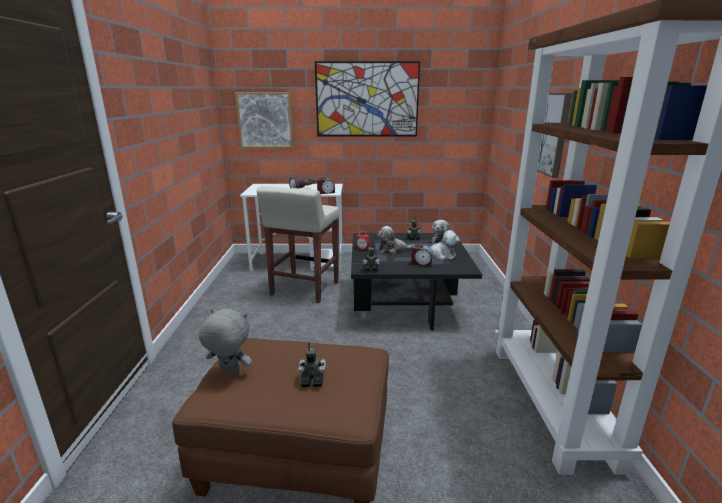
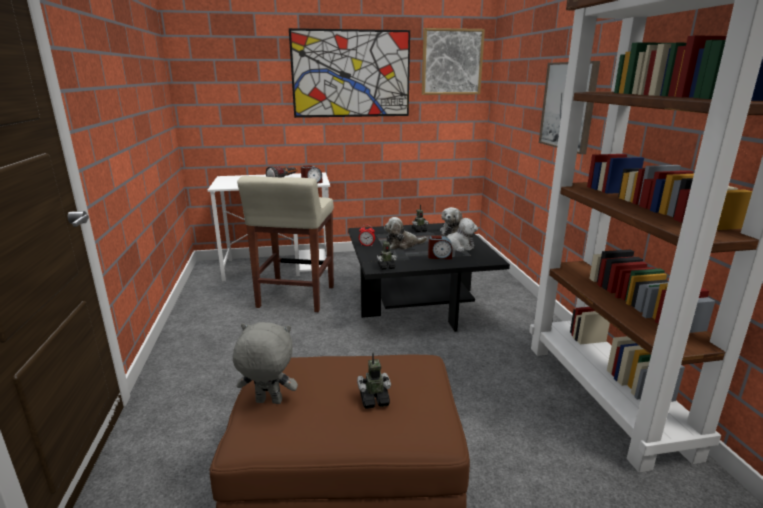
camera: 10 degrees left, 0 degrees up
(265, 120) = (230, 99): picture -> picture (452, 62)

